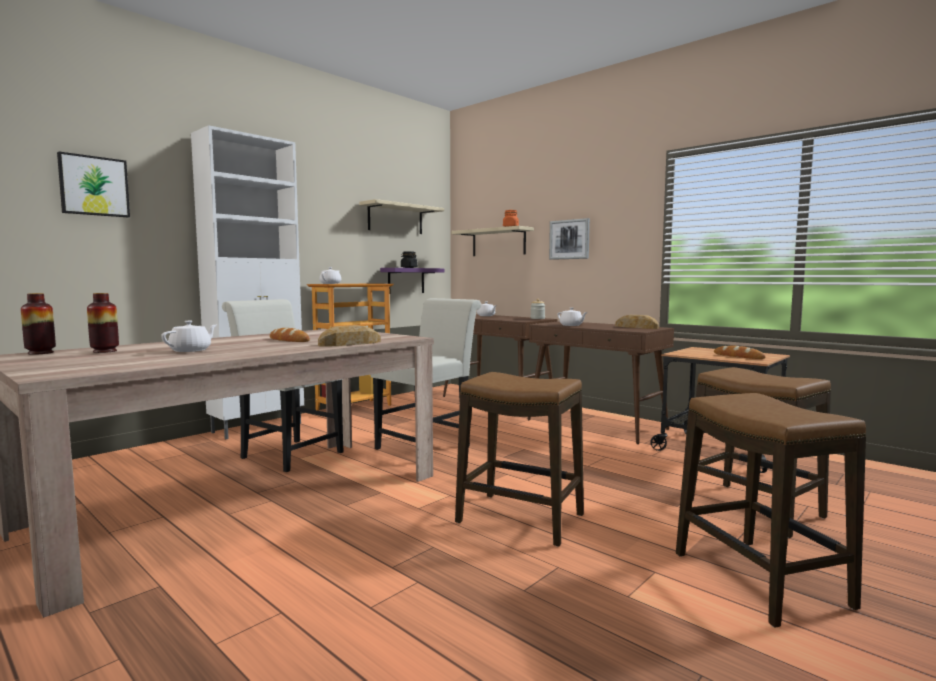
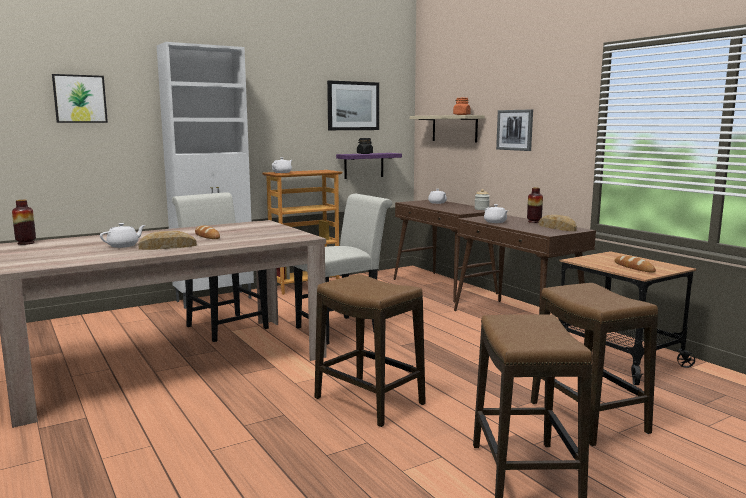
camera: 15 degrees right, 5 degrees up
(105, 351) = (67, 243): vase -> vase (534, 222)
(350, 343) = (247, 243): bread -> bread (168, 247)
(395, 219) = (353, 106): beige shelf -> picture

